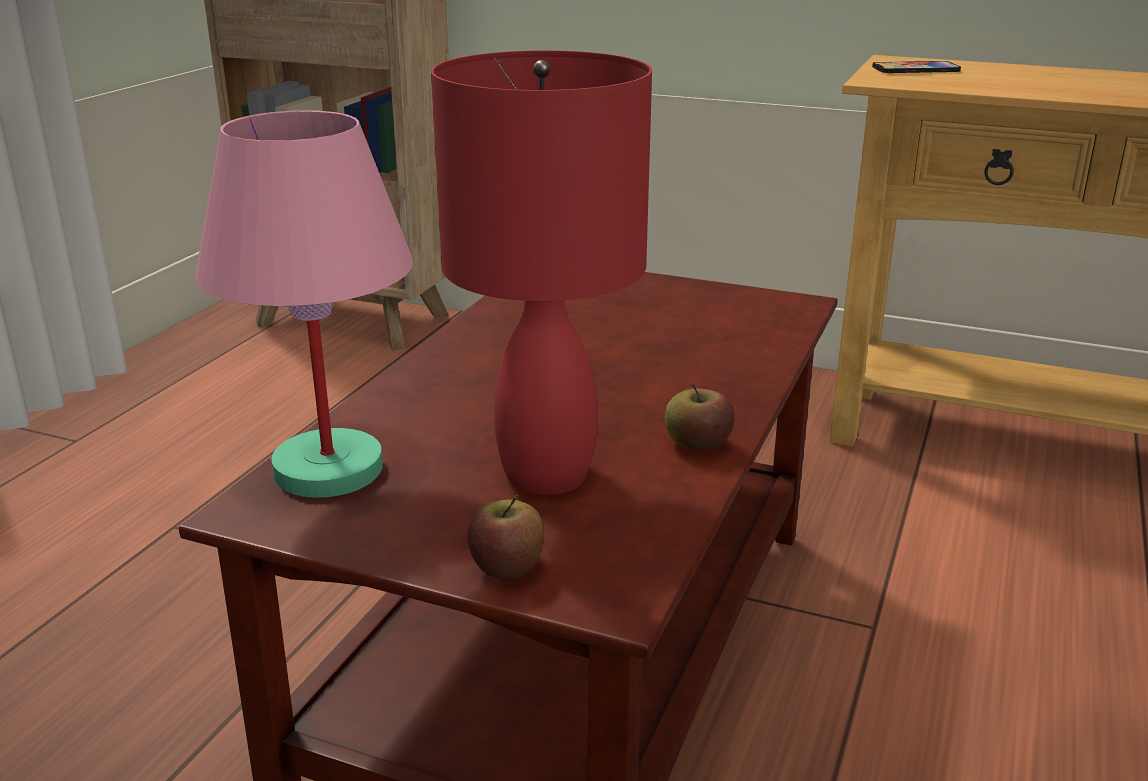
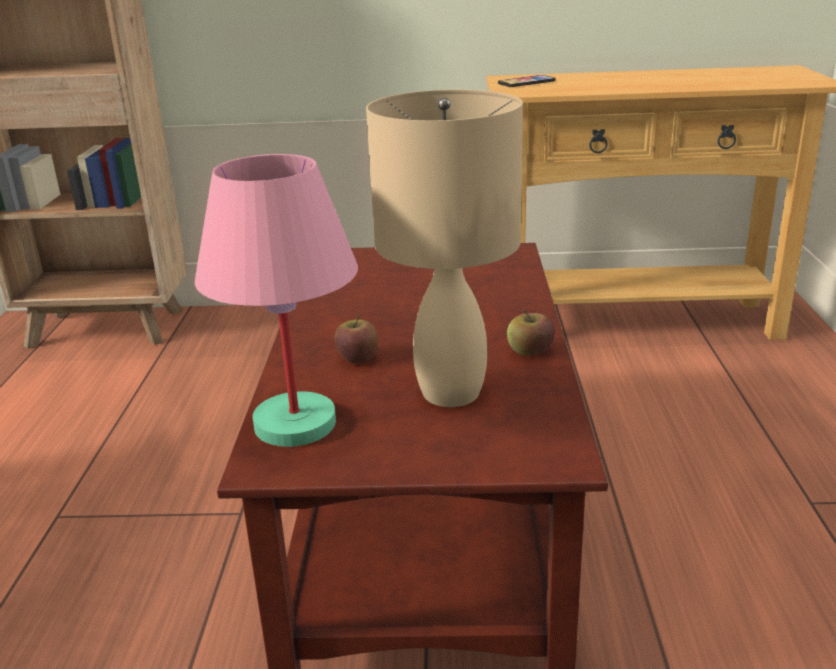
camera: 20 degrees left, 0 degrees up
(507, 567) = (478, 457): apple -> apple (357, 358)
(543, 475) = (449, 393): red table lamp -> beige table lamp

